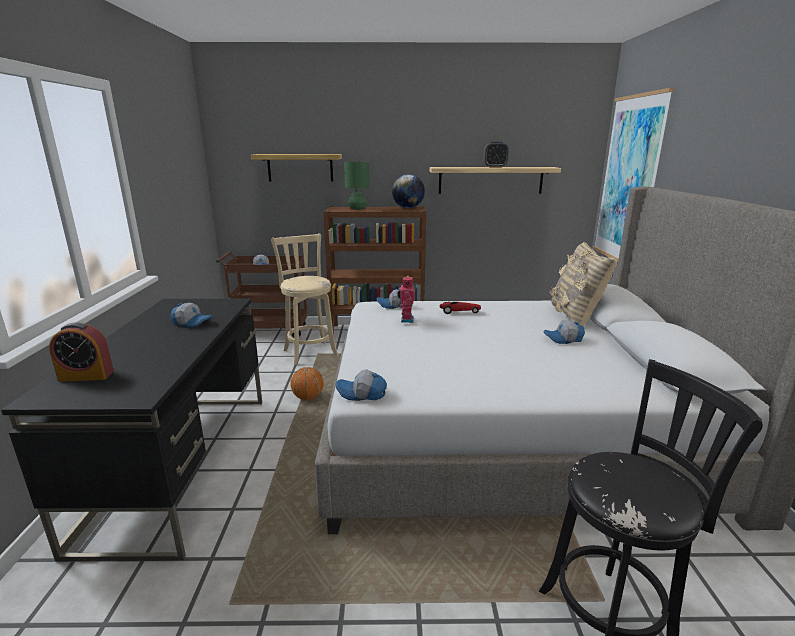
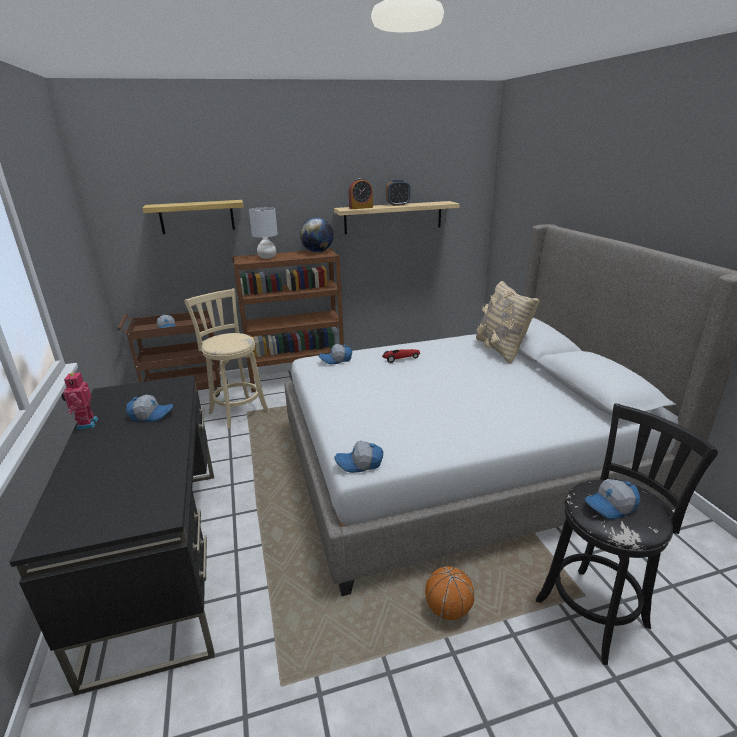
camera: 15 degrees left, 5 degrees up
(86, 376) = (79, 501): alarm clock -> alarm clock (361, 208)
(308, 398) = (259, 462): basketball -> basketball (448, 609)
(358, 209) = (267, 257): green table lamp -> grey table lamp
(406, 320) = (356, 375): toy robot -> toy robot (86, 424)
(563, 339) = (503, 376): cap -> cap (611, 507)
(629, 181) = (522, 214): picture -> none

